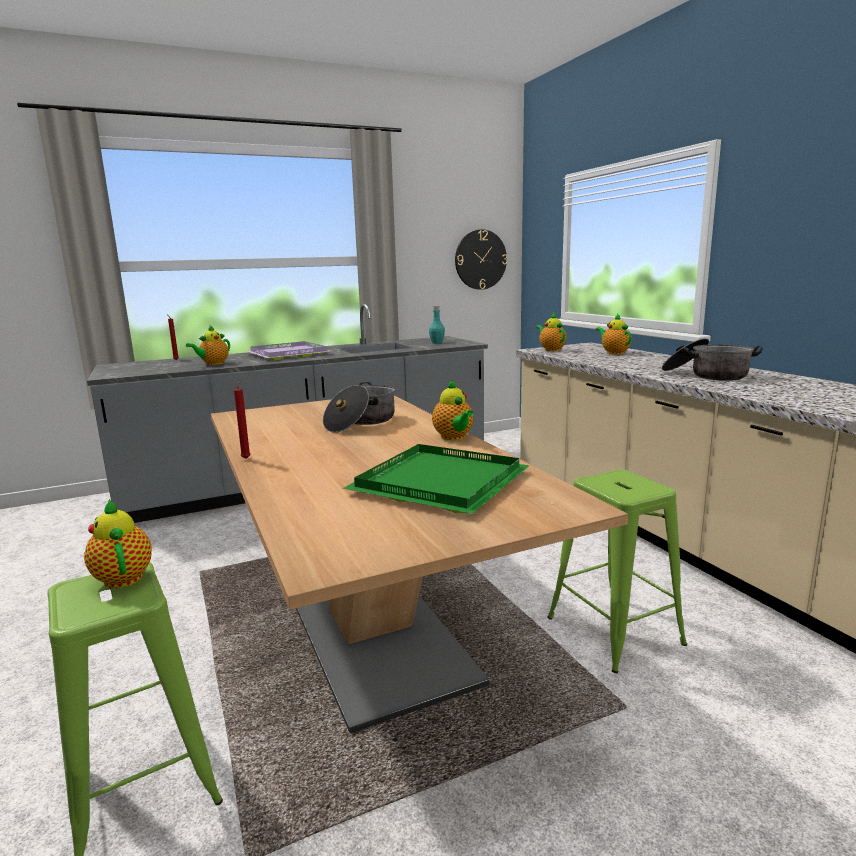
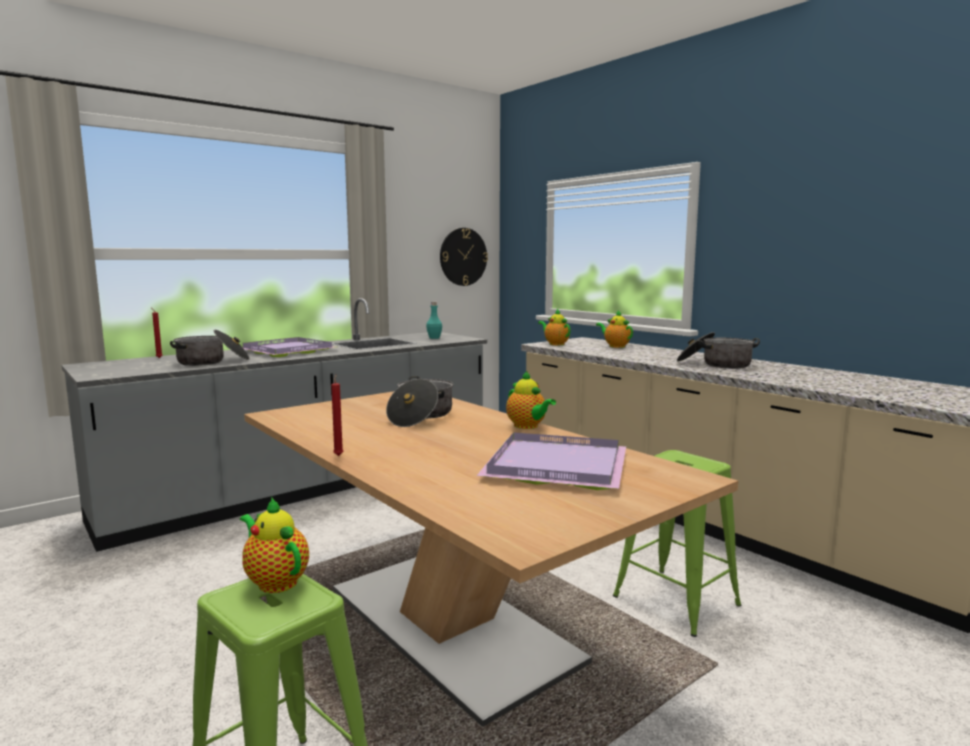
camera: 15 degrees left, 5 degrees down
(213, 364) = (212, 362): teapot -> cooking pot
(439, 481) = (554, 465): green tray -> purple tray

